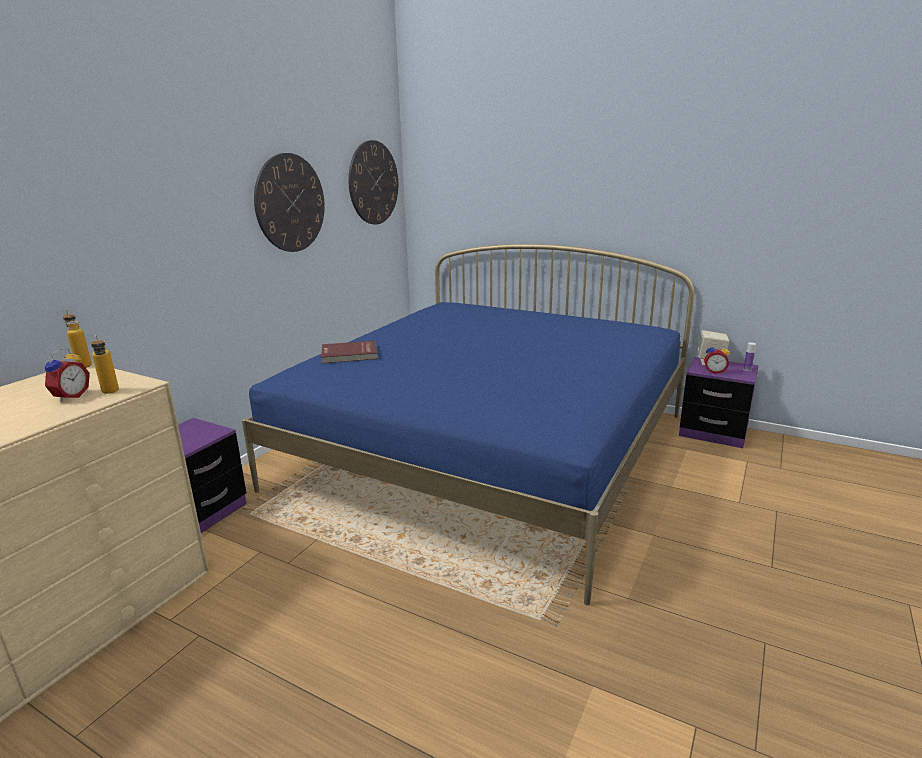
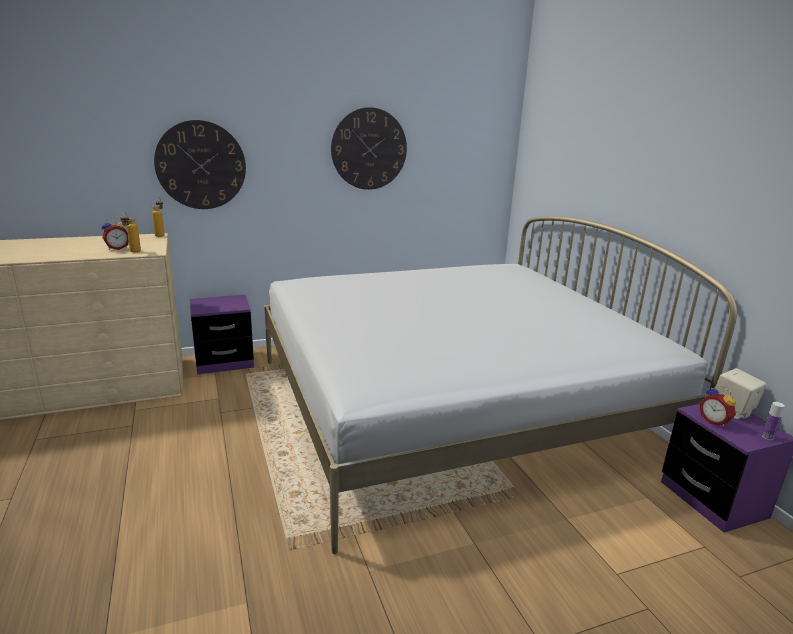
camera: 40 degrees right, 0 degrees up
(349, 354) = (352, 280): red book -> none
(373, 183) = (474, 141): wall clock -> wall clock (201, 165)
(489, 450) = (452, 407): blue bed -> white bed

